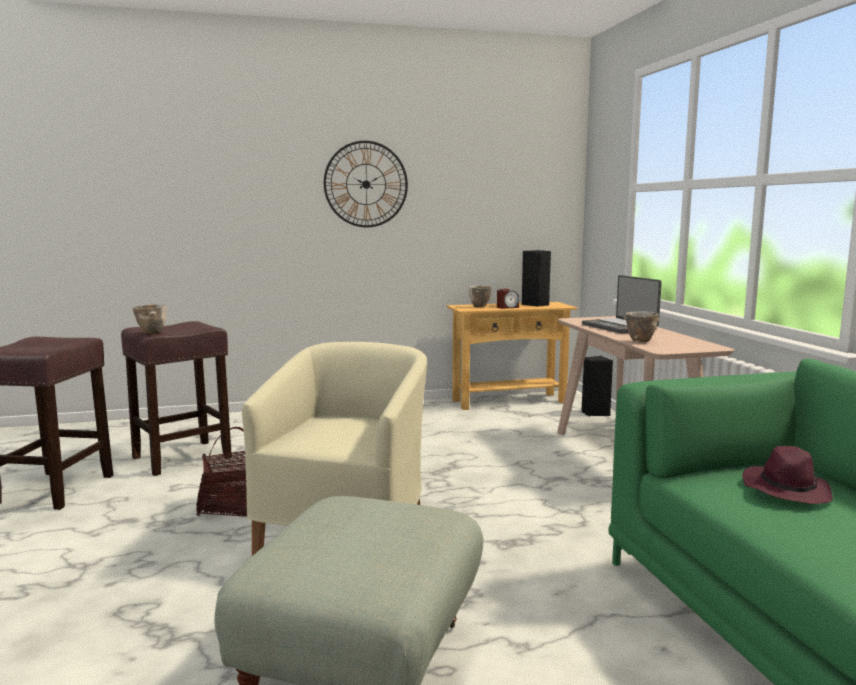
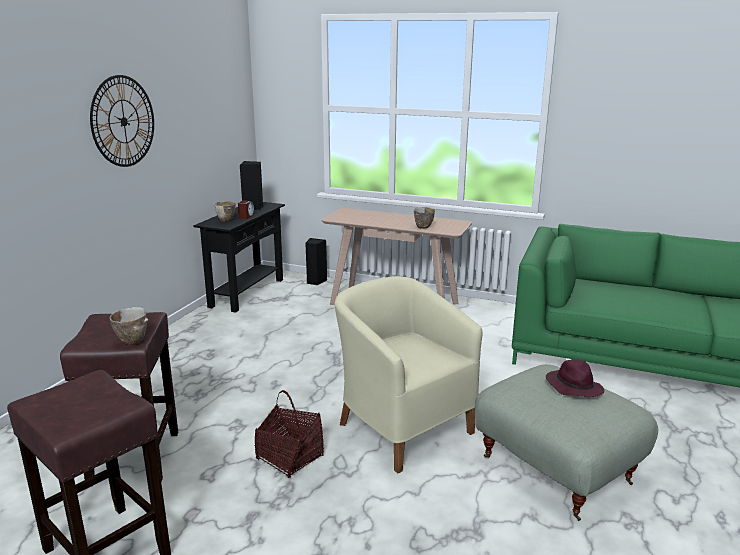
camera: 55 degrees left, 10 degrees up
(509, 401) = (247, 293): beige console table -> black console table
(620, 327) = (377, 218): laptop -> none
(785, 490) = (607, 293): purple hat -> purple hat (573, 386)

